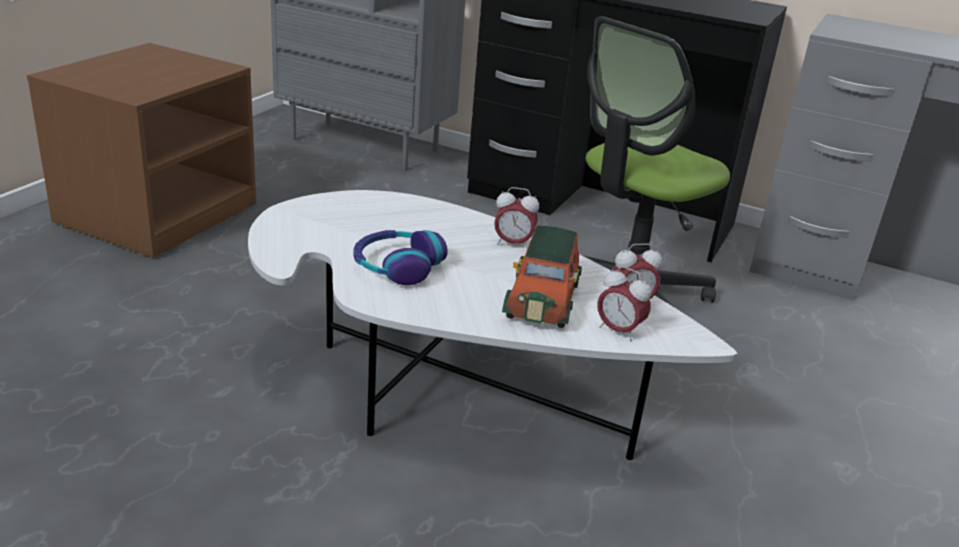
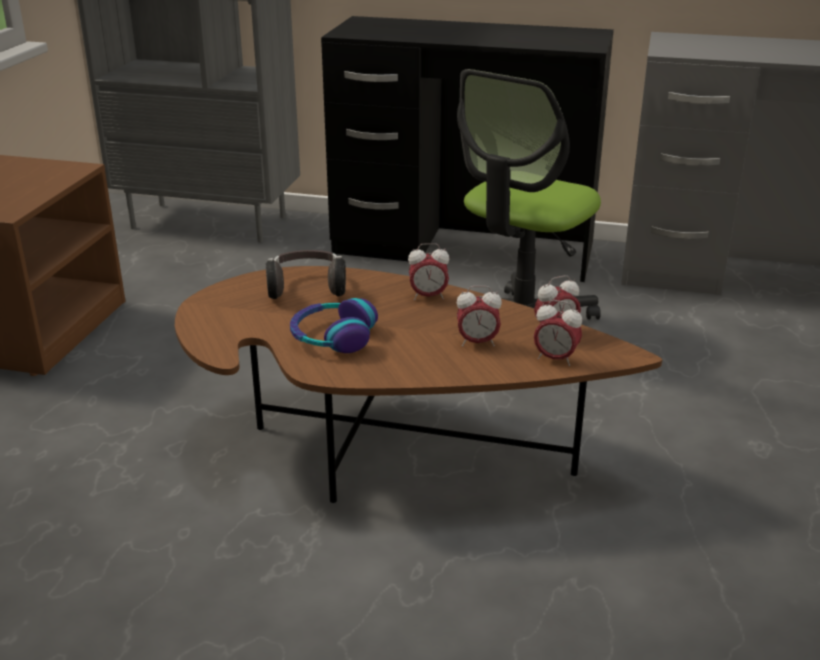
camera: 10 degrees left, 0 degrees up
(395, 214) = (307, 288): none -> headphones
(444, 387) = (385, 445): white coffee table -> brown coffee table
(543, 299) = (477, 343): toy car -> alarm clock

